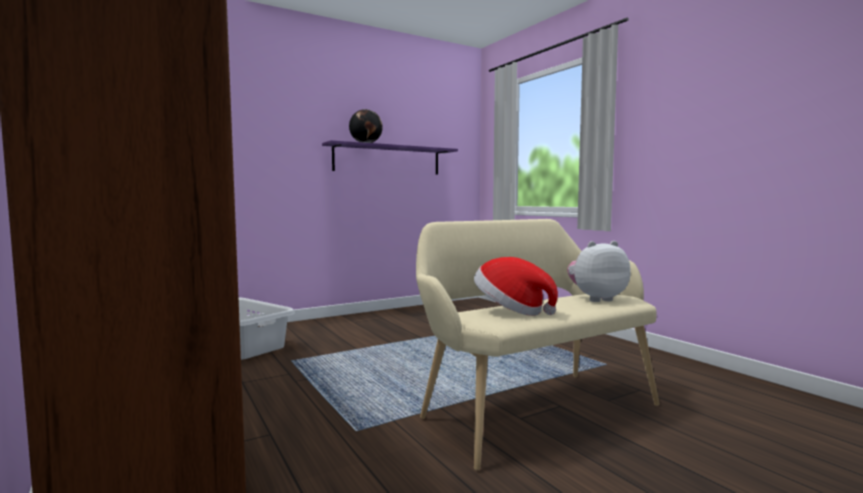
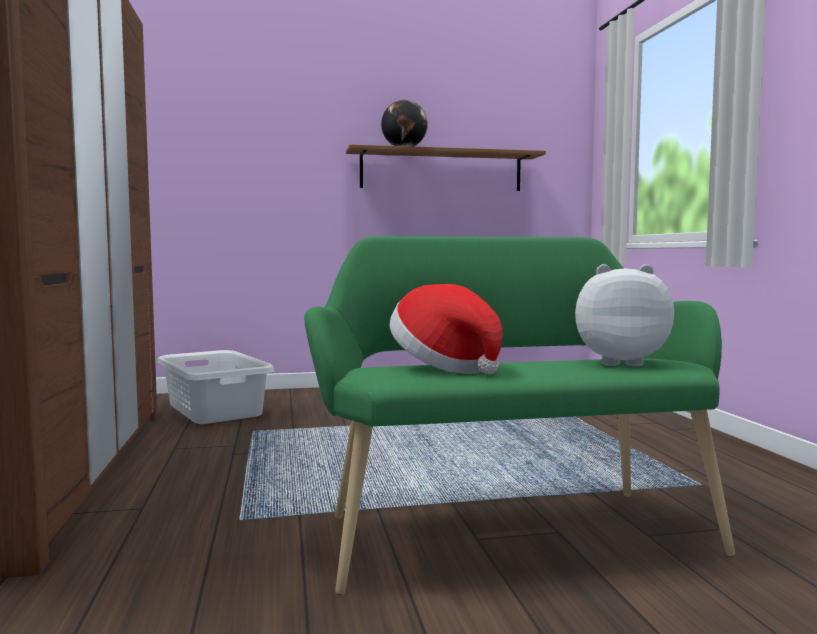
camera: 20 degrees right, 0 degrees up
(388, 160) = (441, 171): purple shelf -> brown shelf
(532, 408) = (509, 529): beige bench -> green bench

